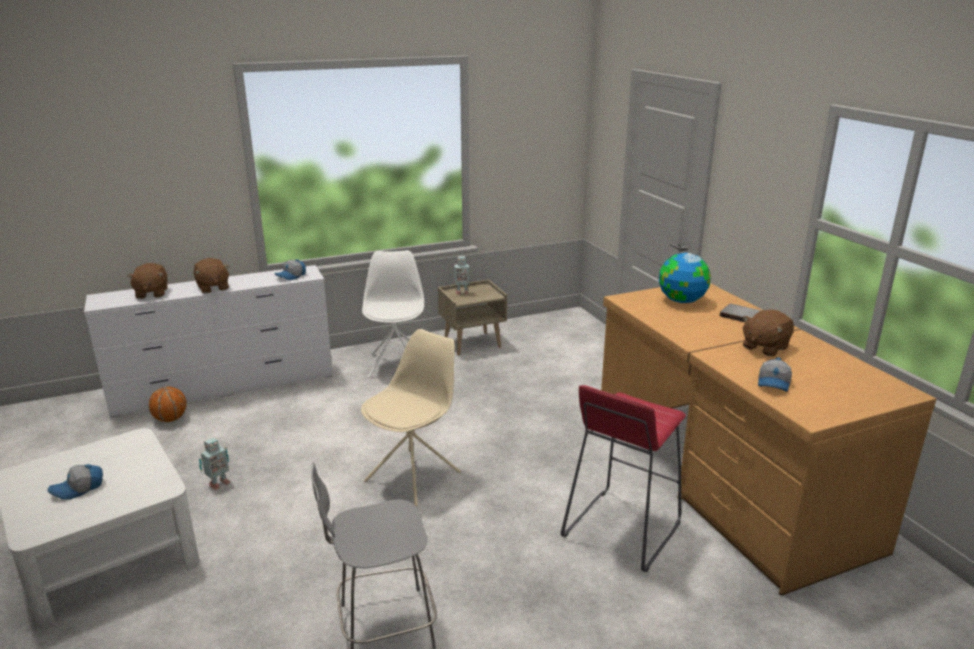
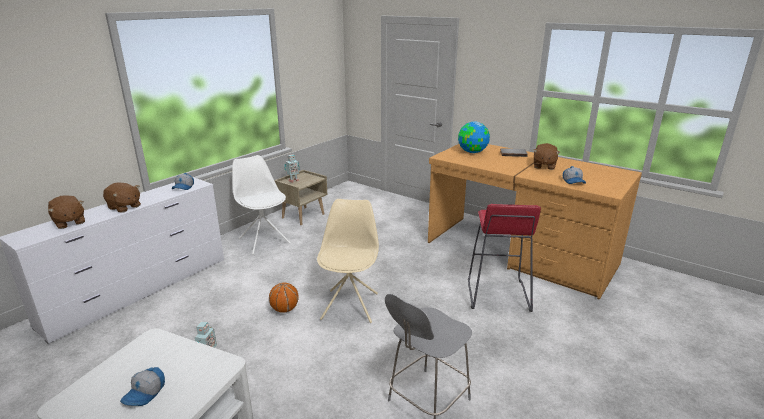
camera: 30 degrees left, 0 degrees up
(170, 419) = (113, 327): basketball -> basketball (284, 309)

